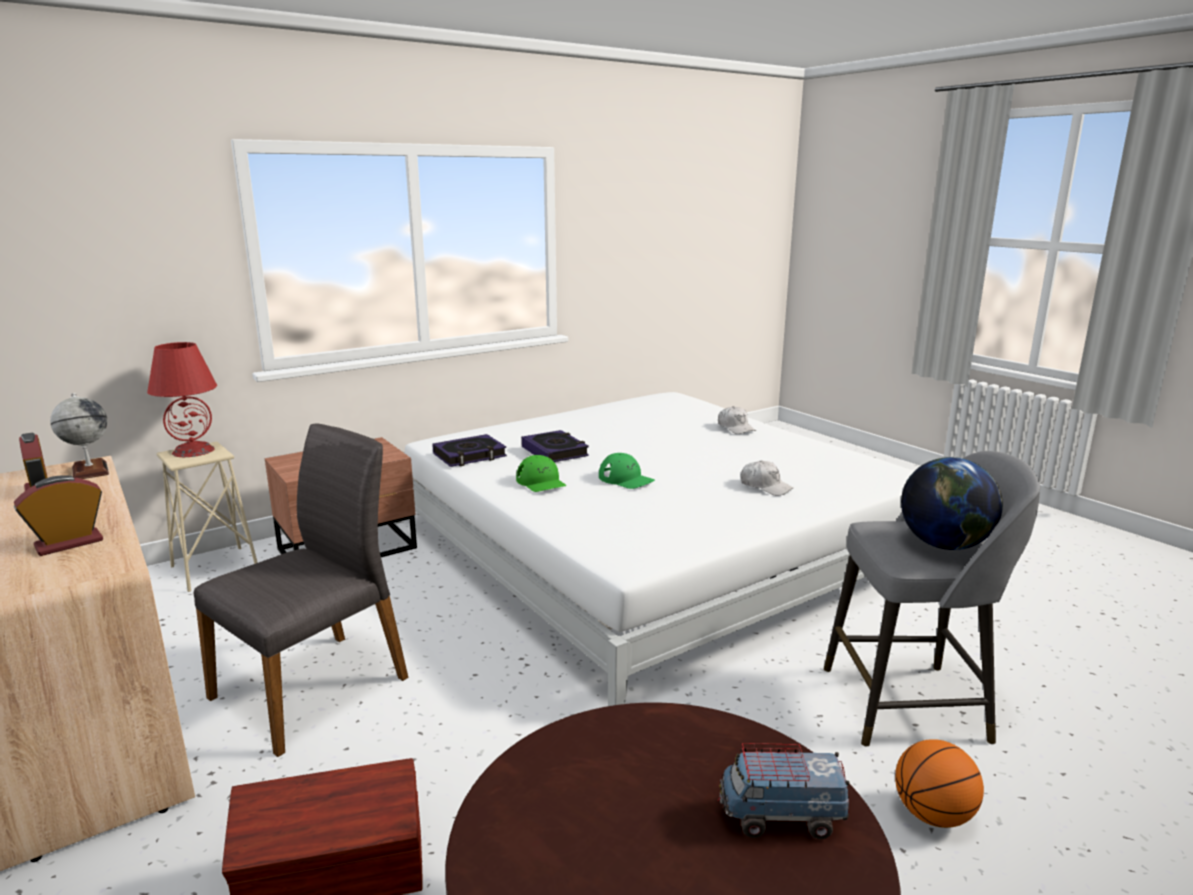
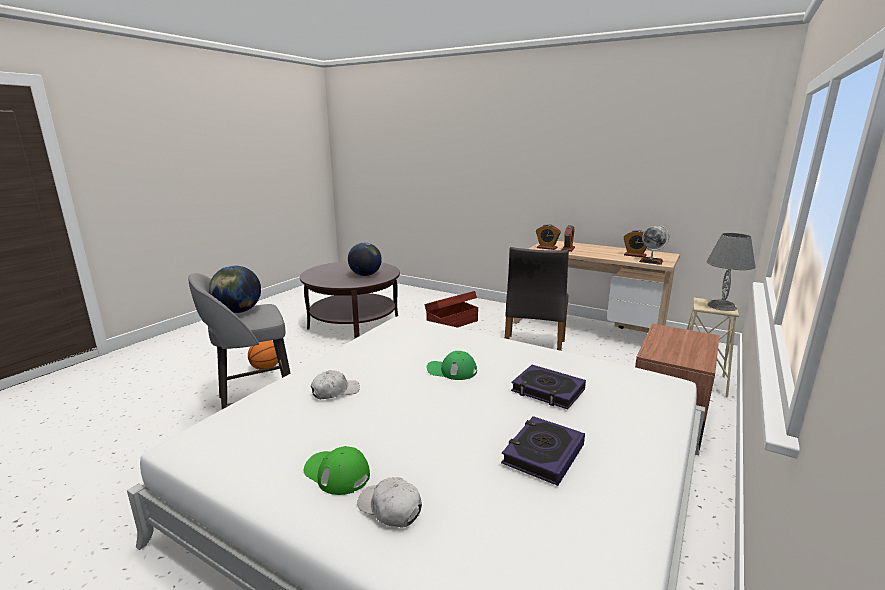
camera: 155 degrees right, 0 degrees up
(91, 561) = (547, 248): none -> alarm clock
(193, 451) = (721, 306): red table lamp -> grey table lamp
(469, 455) = (607, 372): book -> book (543, 454)
(541, 482) = (509, 356): green cap -> green cap (337, 473)
(616, 790) = (365, 275): none -> globe
(765, 486) = (335, 391): white cap -> white cap turned 135 degrees clockwise
(781, 816) = (325, 277): toy truck -> none

